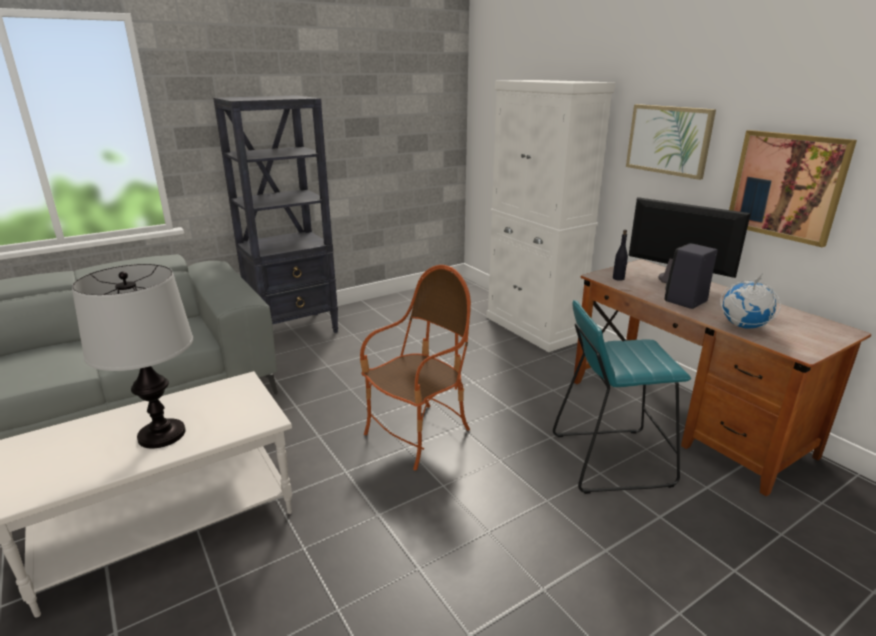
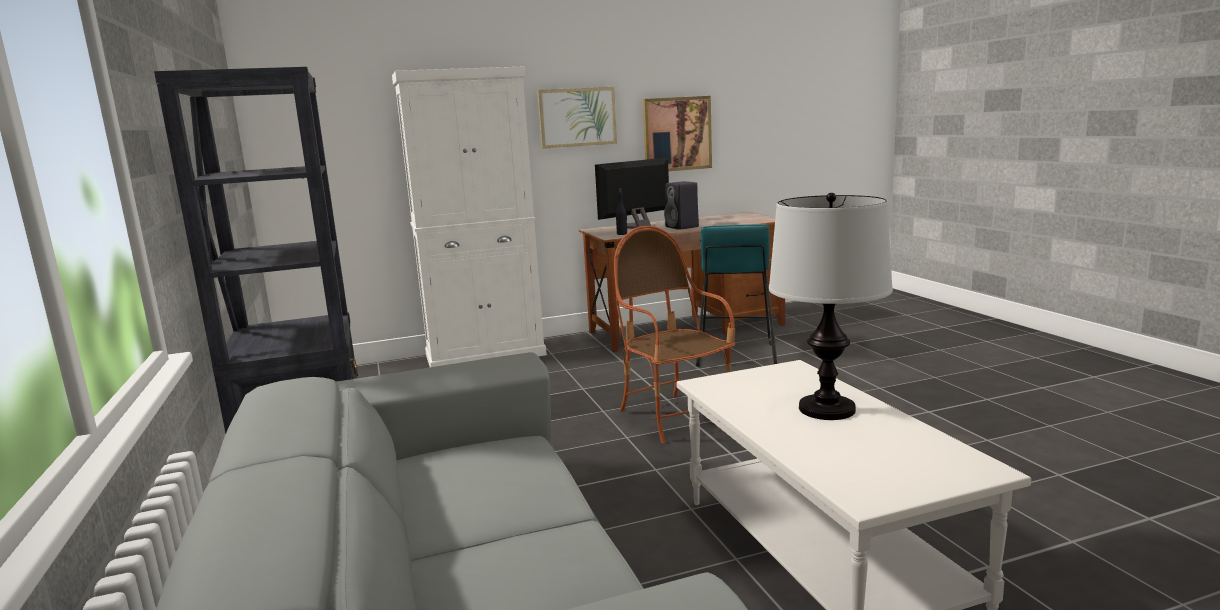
camera: 75 degrees left, 10 degrees down
(743, 326) = (732, 223): globe -> none

